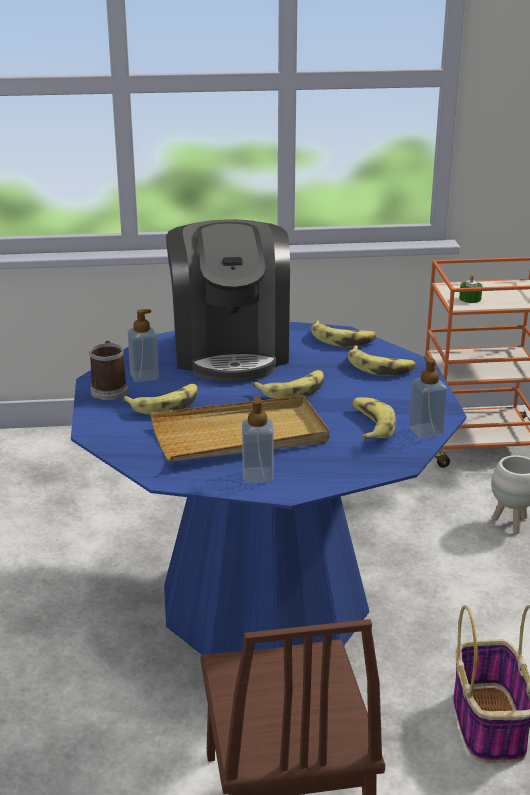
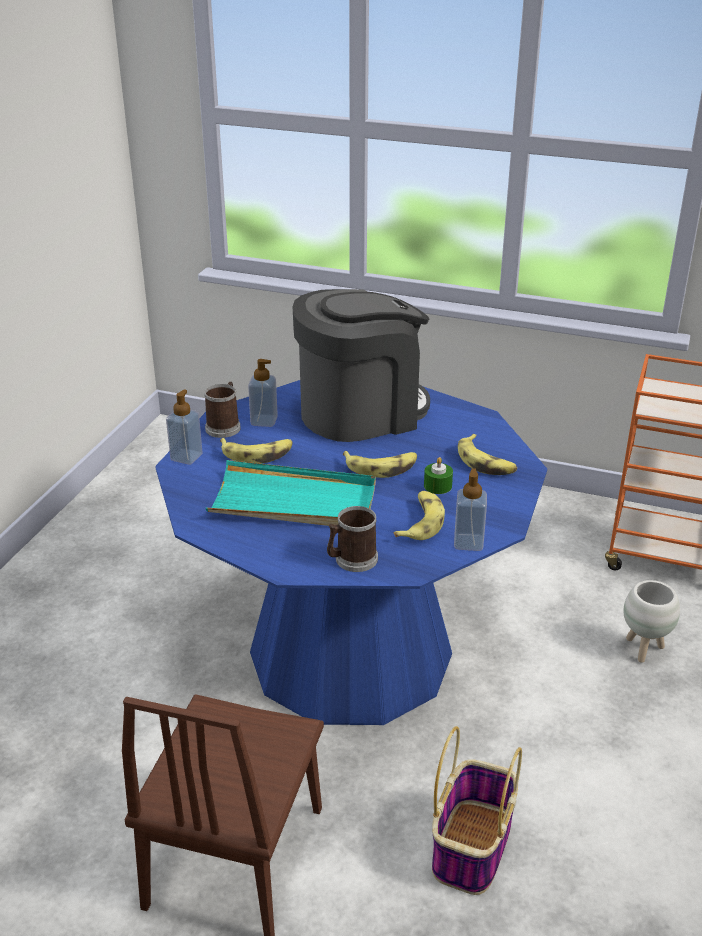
camera: 25 degrees right, 5 degrees up
(230, 351) = (361, 412): coffee machine -> coffee machine turned 135 degrees counterclockwise
(240, 435) = (294, 502): beige tray -> turquoise tray
(257, 475) = (274, 546): soap dispenser -> soap dispenser (186, 457)
(339, 469) = (352, 560): none -> mug
(342, 339) = (475, 424): banana -> none
(470, 298) = (667, 404): green candle -> green candle (437, 486)

